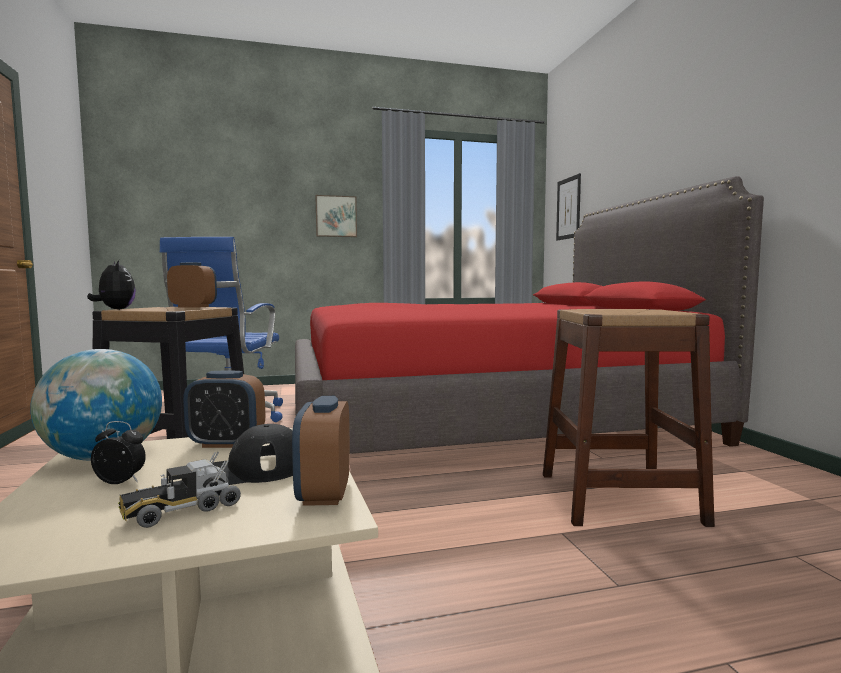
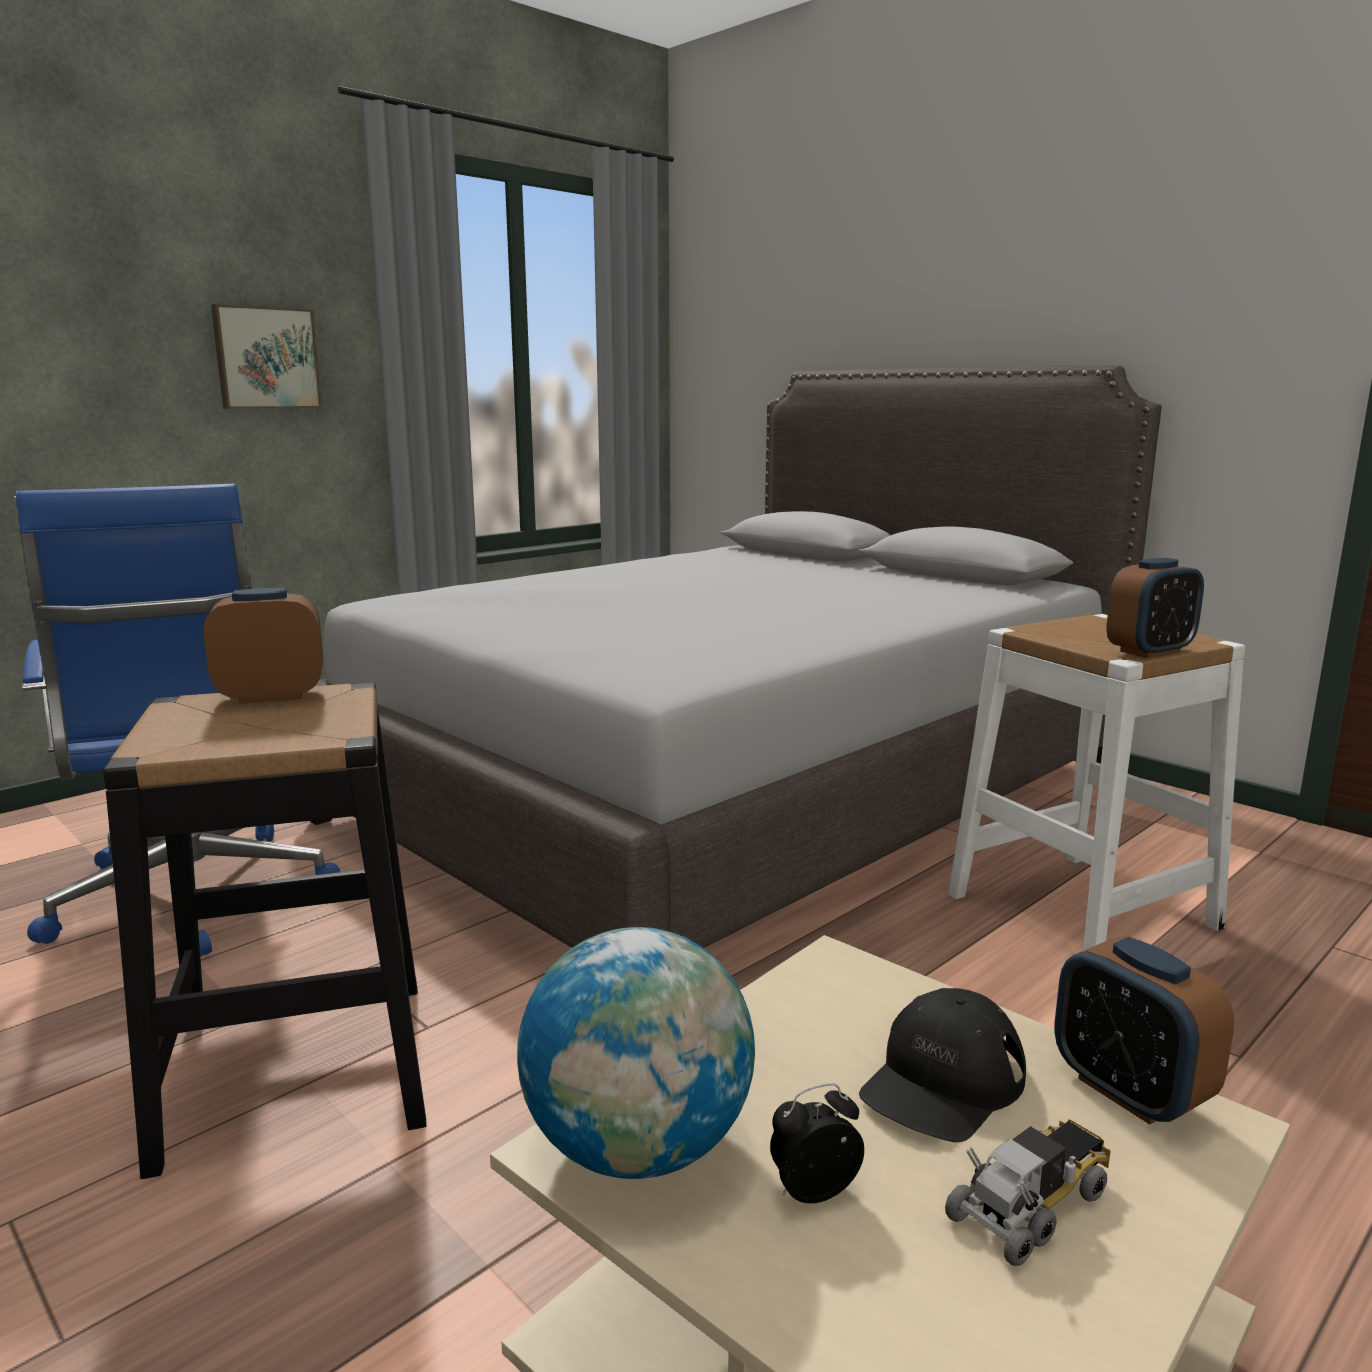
camera: 30 degrees left, 10 degrees up
(115, 309) = (140, 749): plush toy -> none
(181, 510) = (1031, 1204): toy truck -> toy truck turned 150 degrees counterclockwise
(226, 443) = (771, 1034): alarm clock -> alarm clock (1150, 652)
(487, 421) = (732, 796): red bed -> grey bed
(568, 208) = (736, 349): picture -> none
(618, 497) = (1081, 910): brown stool -> white stool

